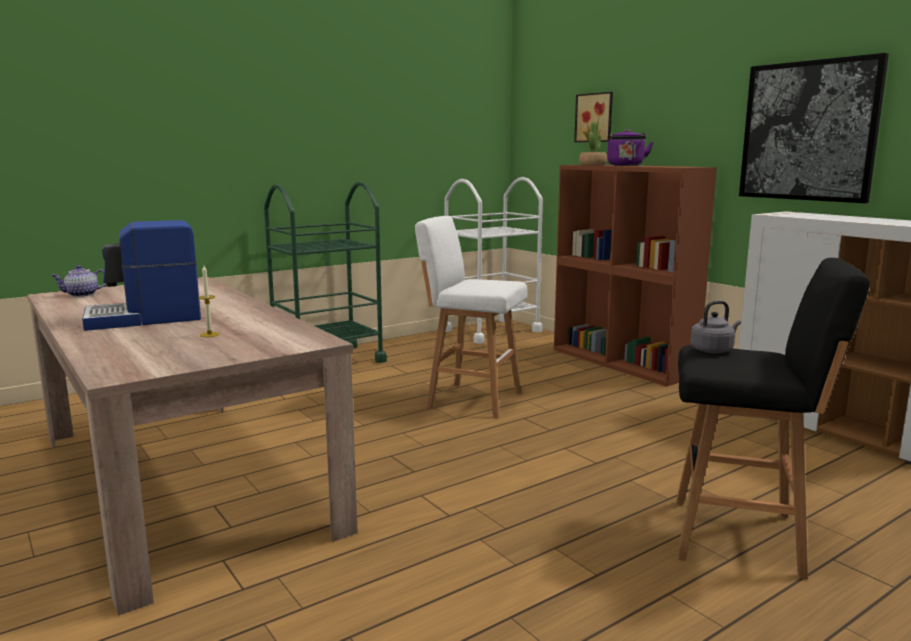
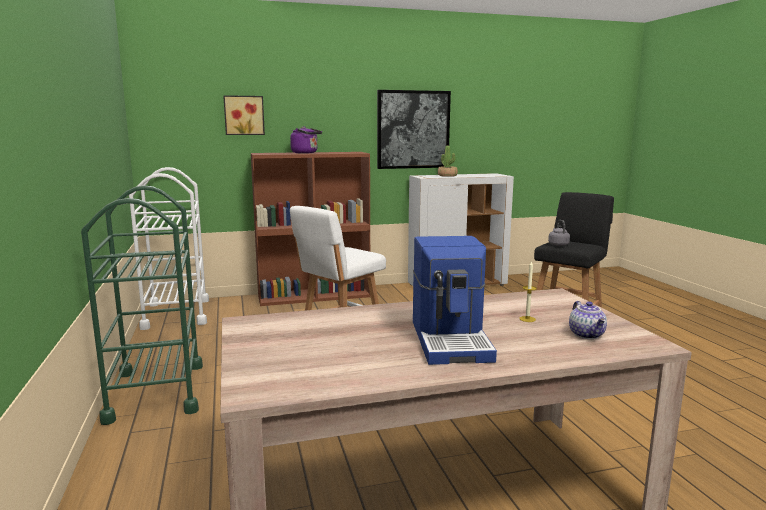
camera: 70 degrees left, 0 degrees up
(82, 295) = (277, 375): teapot -> teapot (587, 335)
(592, 164) = (267, 153): potted plant -> potted plant (447, 175)

